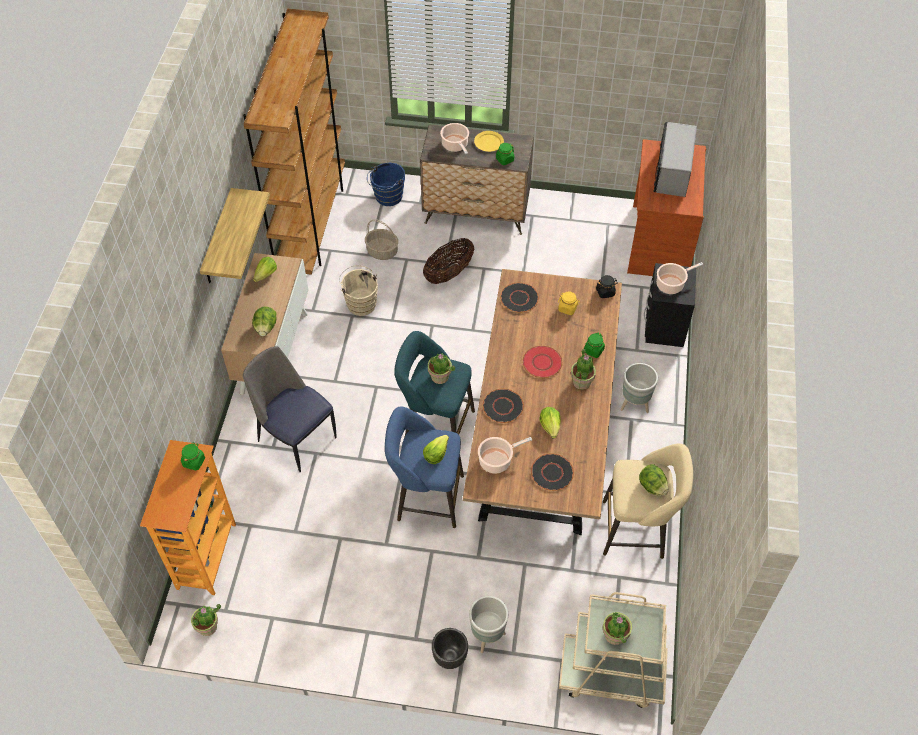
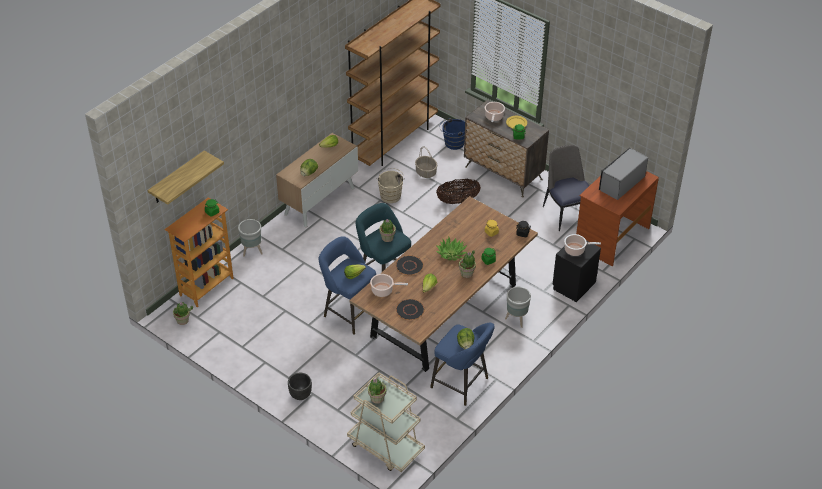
camera: 30 degrees right, 10 degrees down
(218, 239) = (298, 105): shelf -> shelf (177, 178)
(296, 437) = (298, 250): chair -> chair (566, 213)
(488, 637) = (329, 396): grey planter -> grey planter (252, 251)
(519, 298) = (466, 215): black plate -> none
(542, 362) = (451, 253): red plate -> potted plant
(637, 529) = (462, 384): beige stool -> blue stool

